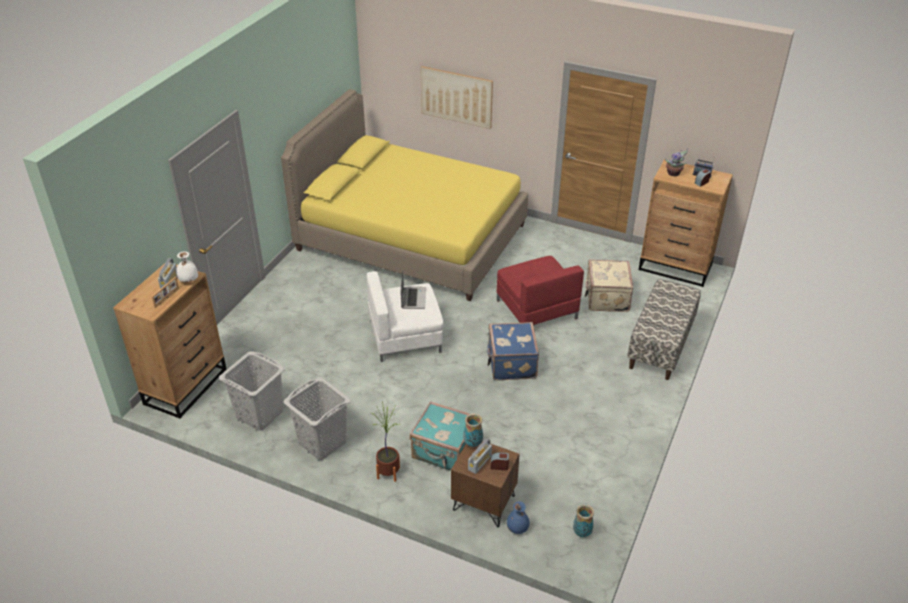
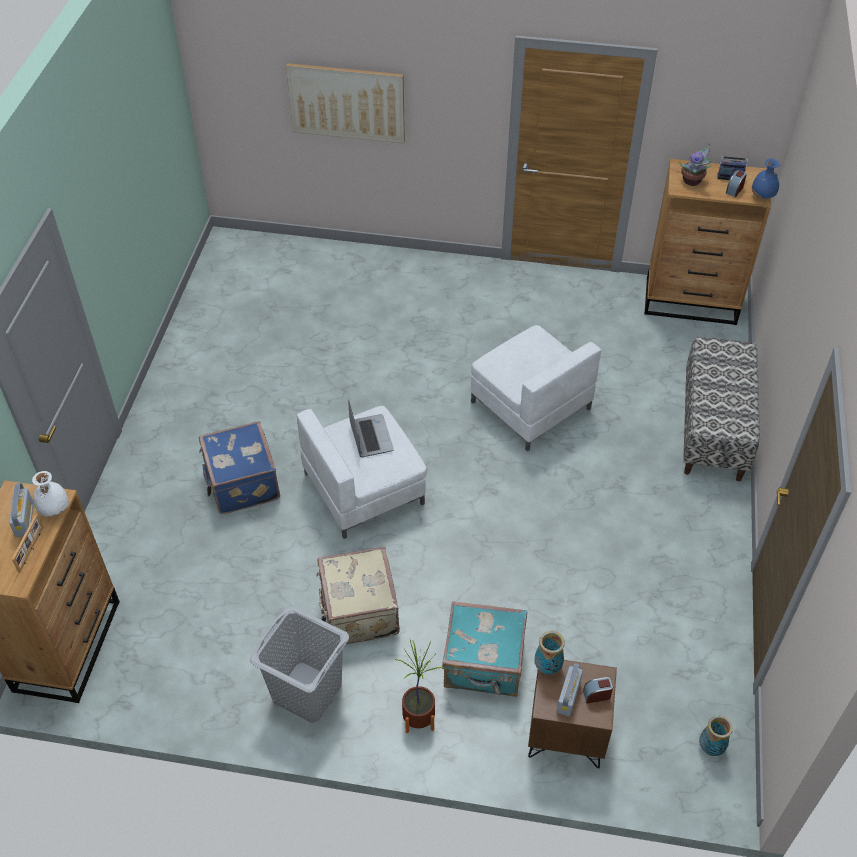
camera: 15 degrees left, 10 degrees up
(259, 414) = (197, 667): grey laundry basket -> none
(411, 237) = (315, 321): yellow bed -> none
(511, 364) = (526, 501): blue suitcase -> blue suitcase (241, 483)
(517, 529) = (625, 763): blue vase -> blue vase (763, 196)
(536, 308) = (530, 404): red armchair -> white armchair
(606, 298) = (617, 368): beige suitcase -> beige suitcase (358, 611)

